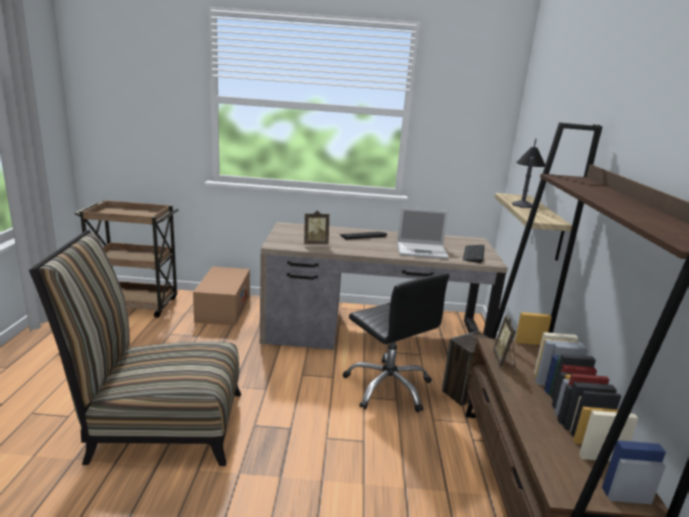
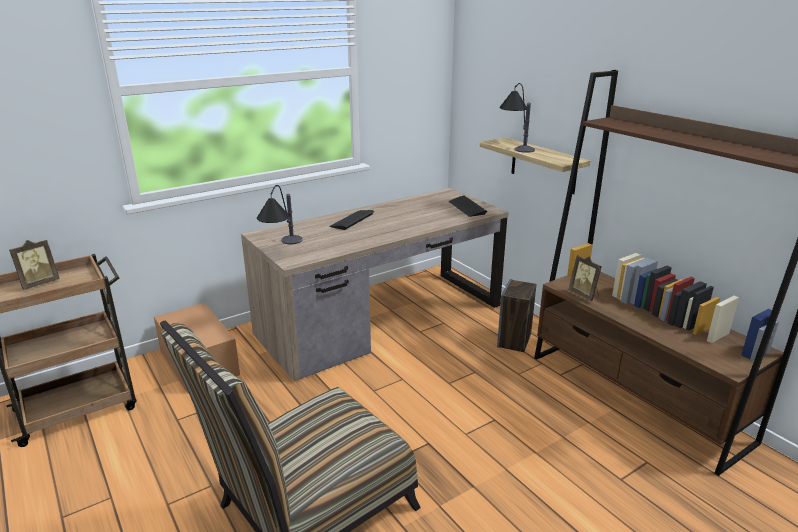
camera: 35 degrees left, 5 degrees up
(284, 236) = (282, 248): none -> table lamp
(315, 243) = (326, 245): picture frame -> picture frame (39, 283)
(388, 387) = (455, 364): black office chair -> none
(422, 250) = (426, 218): laptop -> none

